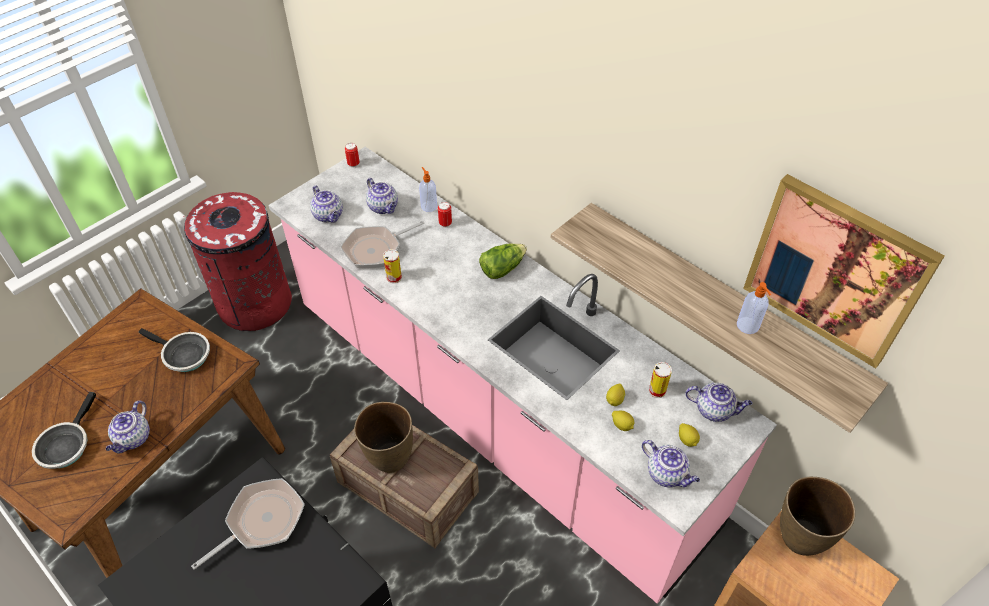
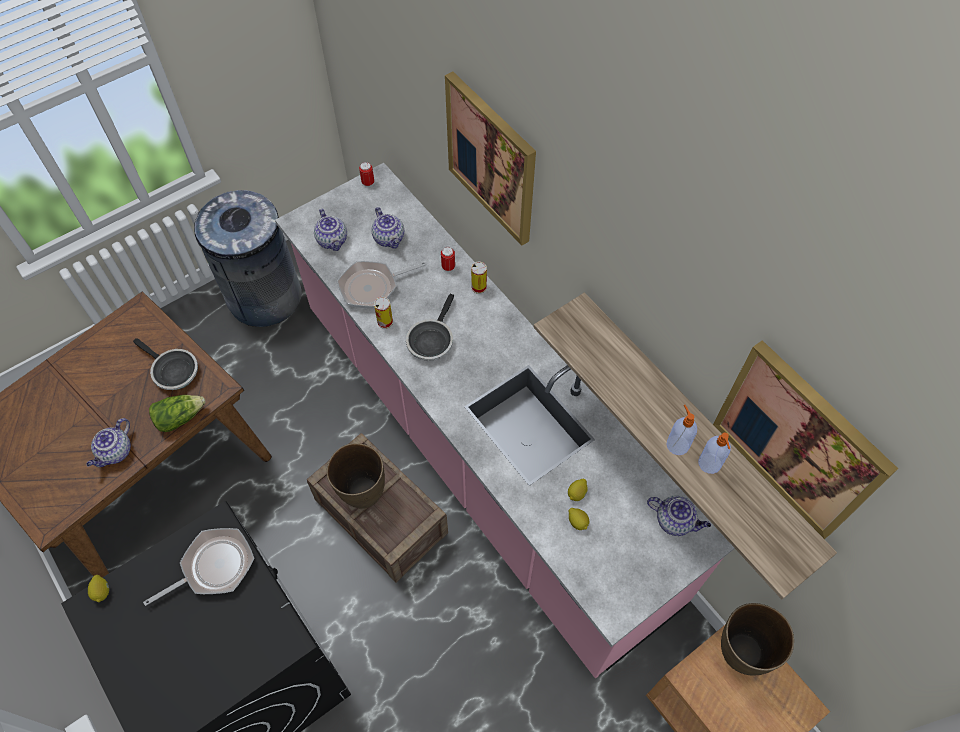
camera: 10 degrees right, 10 degrees up
(66, 445) = (54, 449): frying pan -> frying pan (431, 340)
(254, 303) = (264, 297): red trash can -> grey trash can
(428, 206) = (435, 243): soap dispenser -> soap dispenser (677, 444)
(484, 95) = (492, 159): none -> picture
(502, 268) = (495, 327): lettuce -> lettuce (179, 417)
(657, 390) = (622, 490): can -> can (479, 287)
(667, 474) = (610, 581): teapot -> none
(687, 440) = (639, 549): lemon -> lemon (102, 591)

